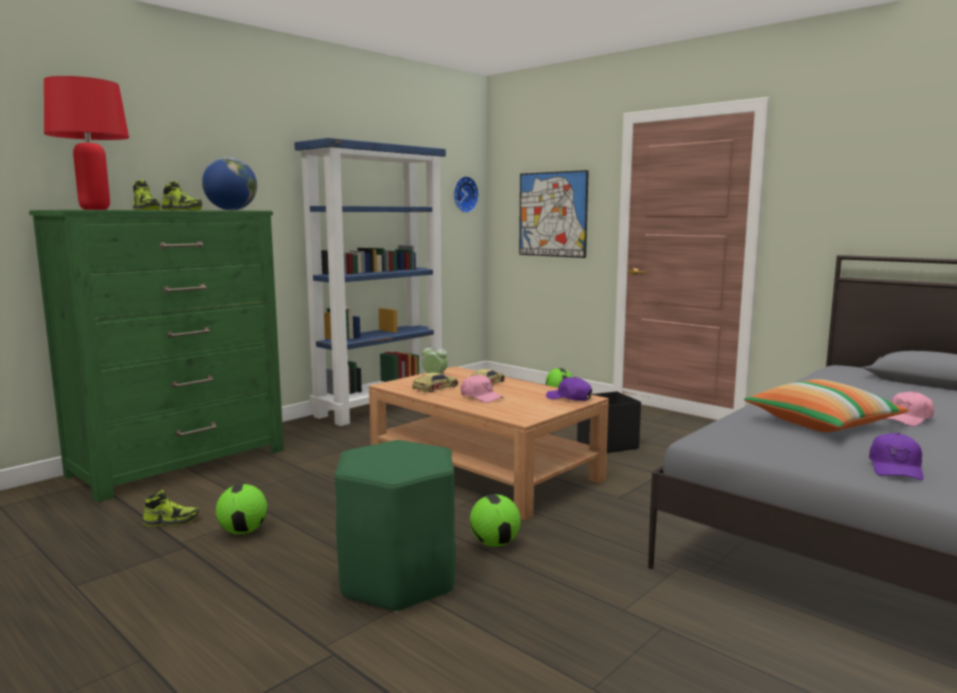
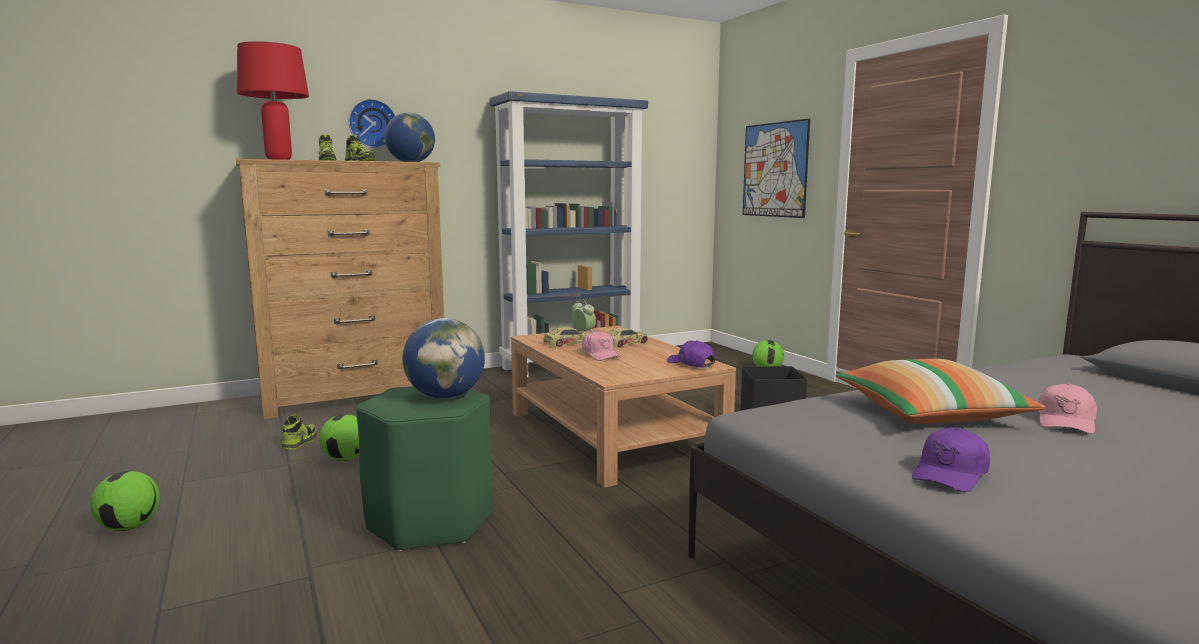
camera: 20 degrees right, 0 degrees up
(171, 521) = (300, 442): shoe -> shoe turned 90 degrees counterclockwise
(180, 462) = (355, 395): green dresser -> brown dresser
(414, 453) = (445, 396): none -> globe
(464, 194) = (687, 150): wall clock -> wall clock (372, 123)
(494, 543) = (552, 505): football -> football (129, 527)
(907, 419) = (1066, 422): pink cap -> pink cap turned 45 degrees counterclockwise

